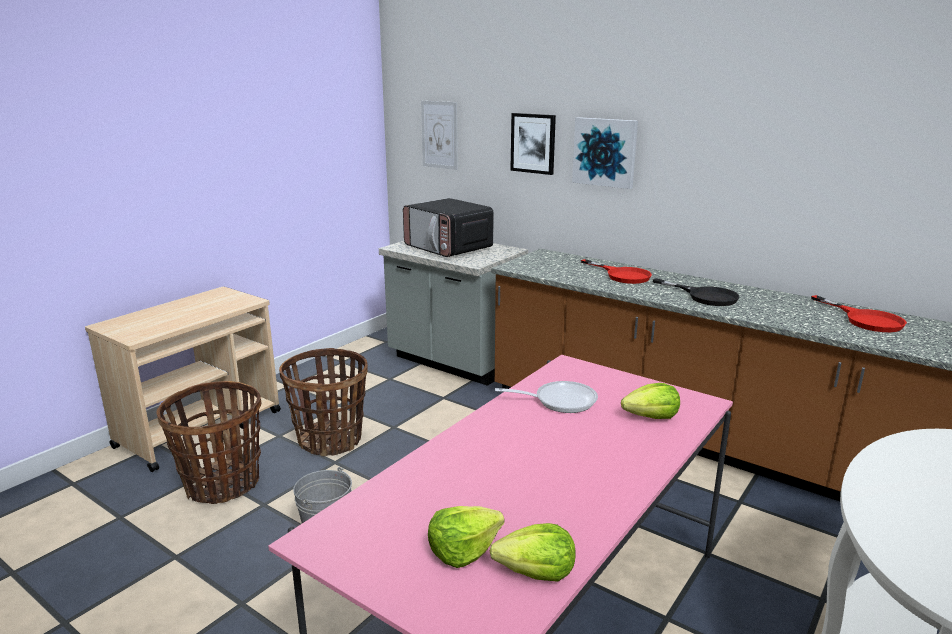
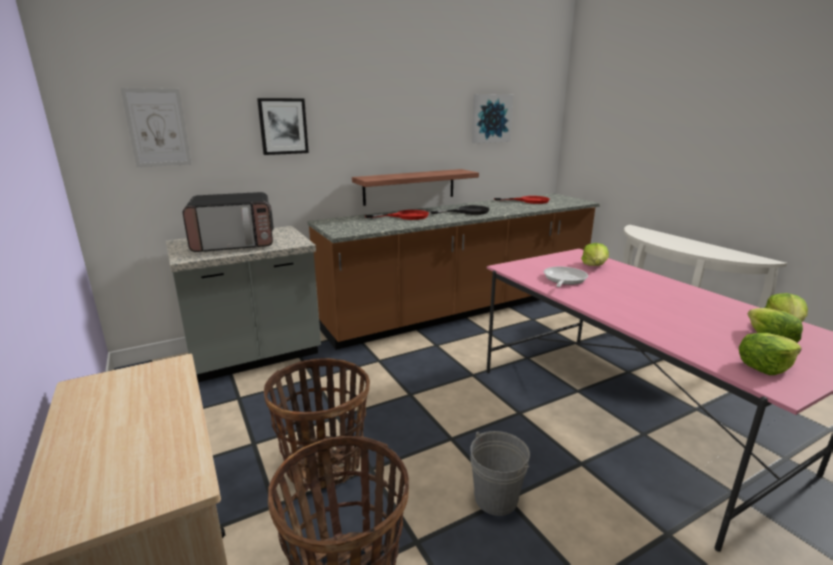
camera: 65 degrees left, 0 degrees up
(368, 535) = (764, 366): none -> lettuce
(605, 152) = (352, 127): picture -> picture (491, 118)
(674, 241) = (409, 186): none -> shelf

